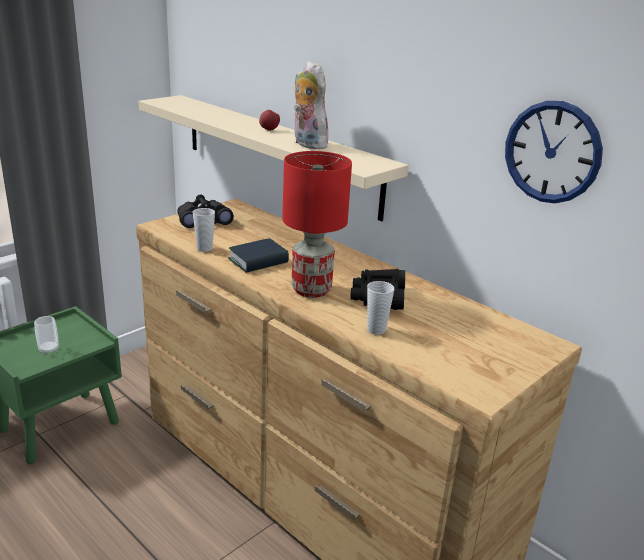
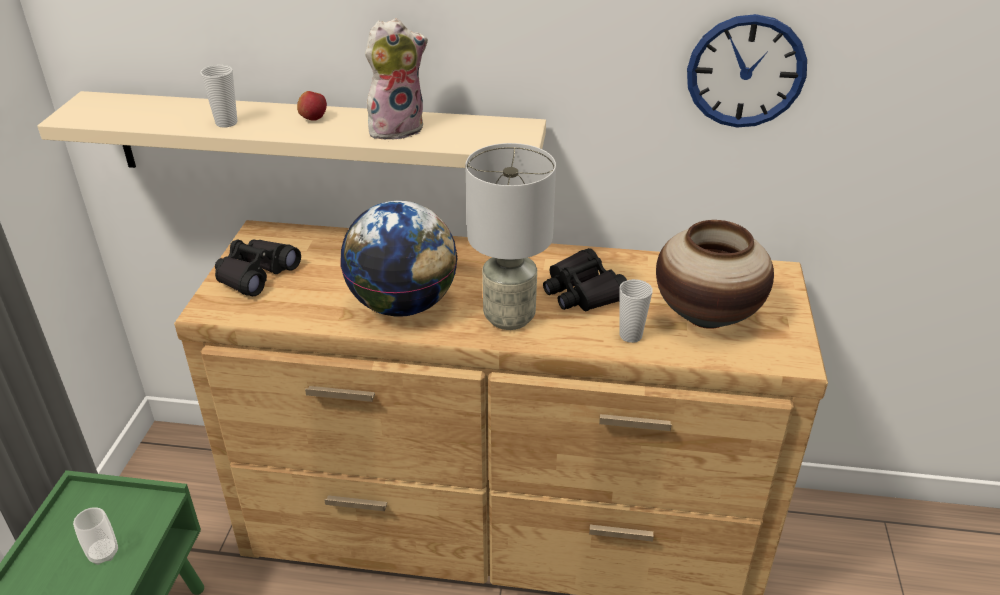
camera: 35 degrees left, 10 degrees up
(204, 248) = (317, 317): cup -> cup (226, 123)
(258, 261) = (403, 305): book -> globe
(307, 144) = (397, 128): plush toy -> plush toy turned 135 degrees clockwise
(311, 290) = (510, 318): red table lamp -> grey table lamp
(449, 343) = (705, 315): none -> vase

